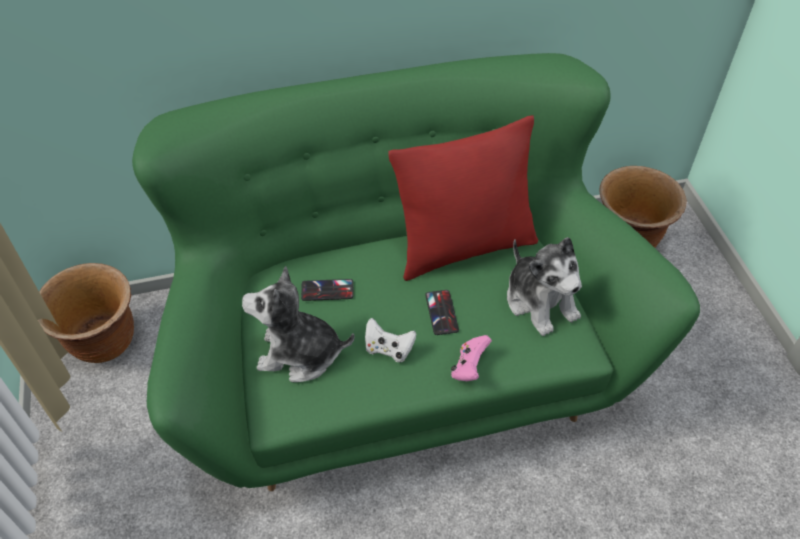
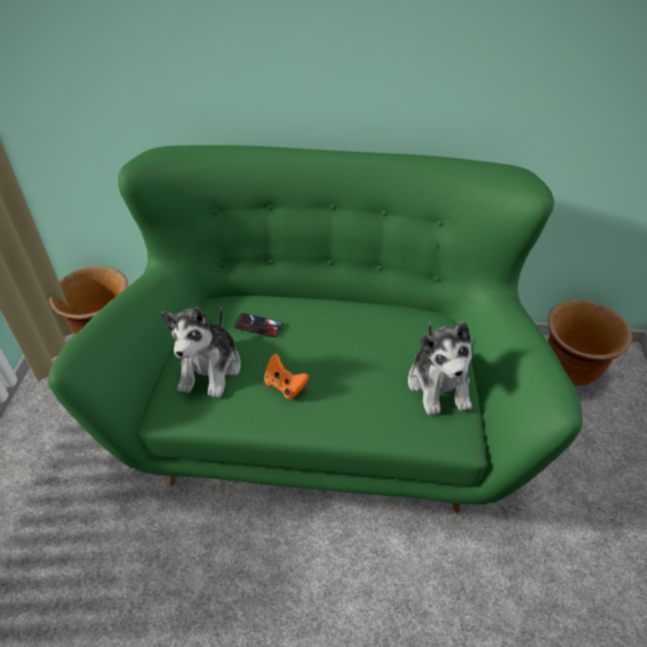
camera: 20 degrees right, 5 degrees down
(299, 354) = (210, 369): plush toy -> plush toy turned 105 degrees counterclockwise
(388, 349) = (284, 386): white game controller -> orange game controller
(441, 312) = (345, 369): phone -> none
(464, 247) = (391, 322): red pillow -> none
(469, 367) = (347, 421): pink game controller -> none

